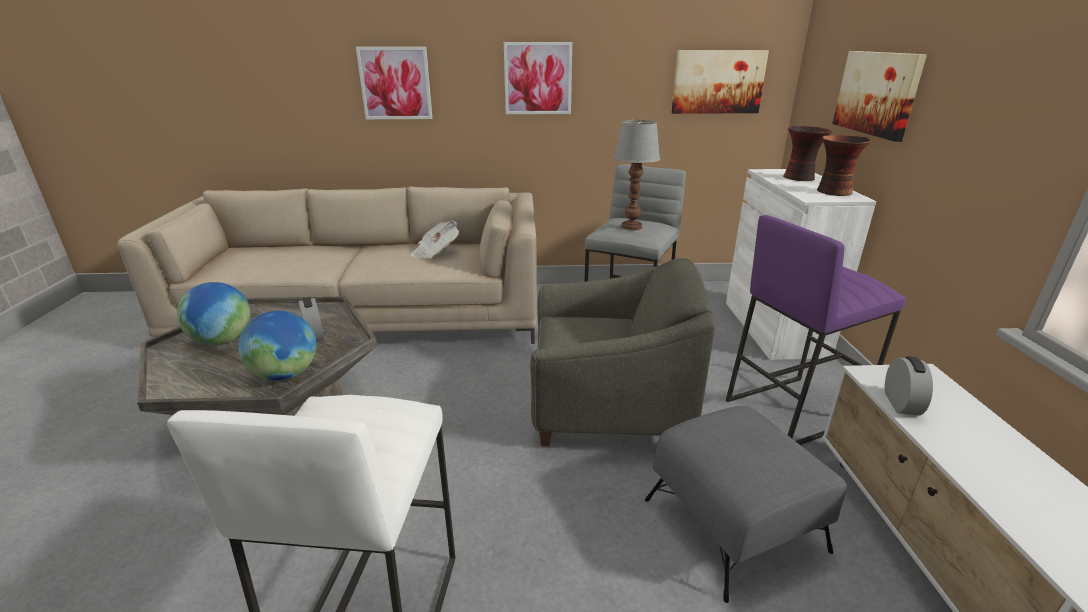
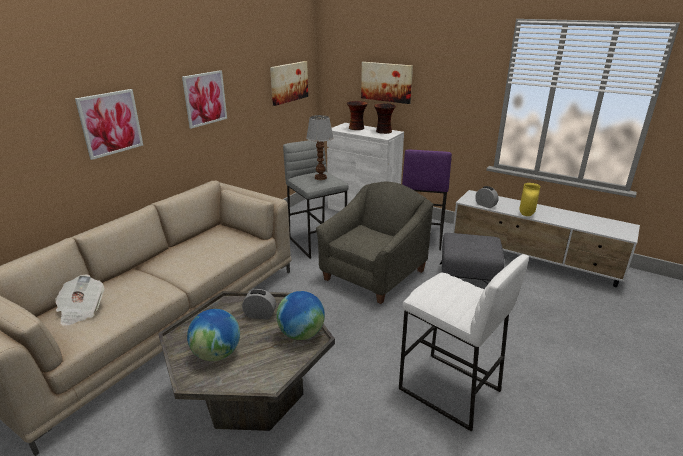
camera: 55 degrees left, 0 degrees up
(435, 252) = (207, 243): newspaper -> newspaper (81, 310)
(973, 477) = (525, 214): none -> yellow vase

